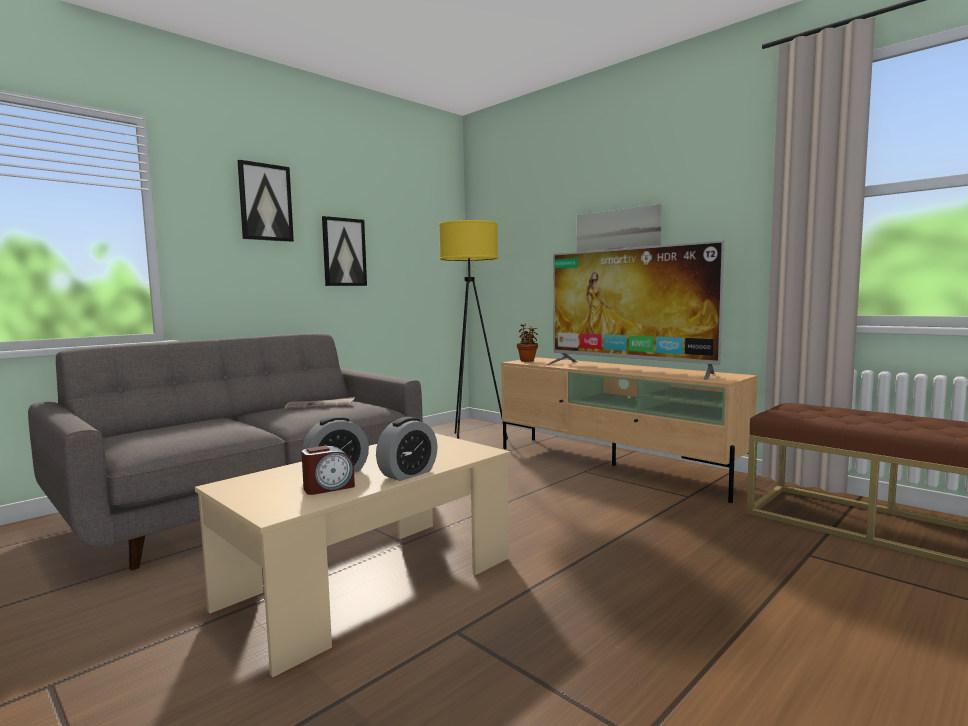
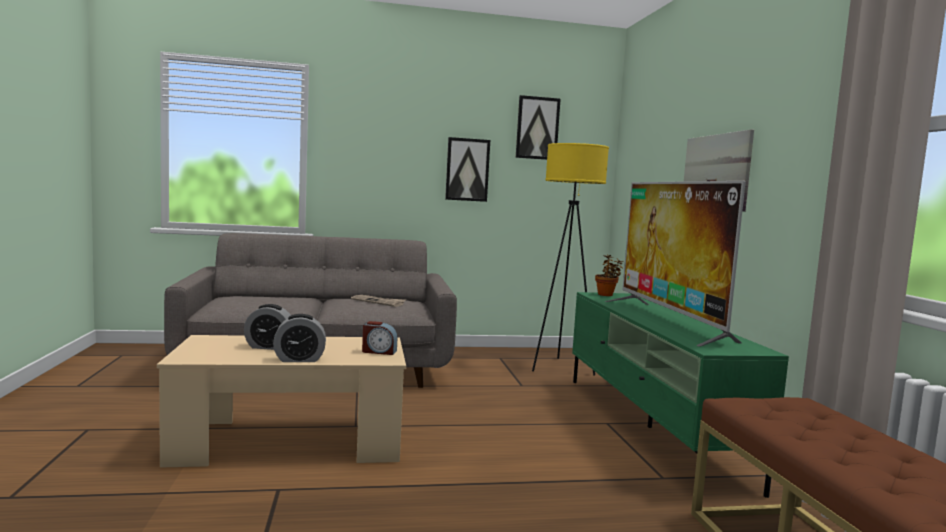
camera: 35 degrees right, 0 degrees up
(265, 202) = (396, 126): picture -> picture (537, 128)
(328, 488) = (239, 354): alarm clock -> alarm clock (379, 351)
(614, 465) = (649, 427): beige tv stand -> green tv stand

